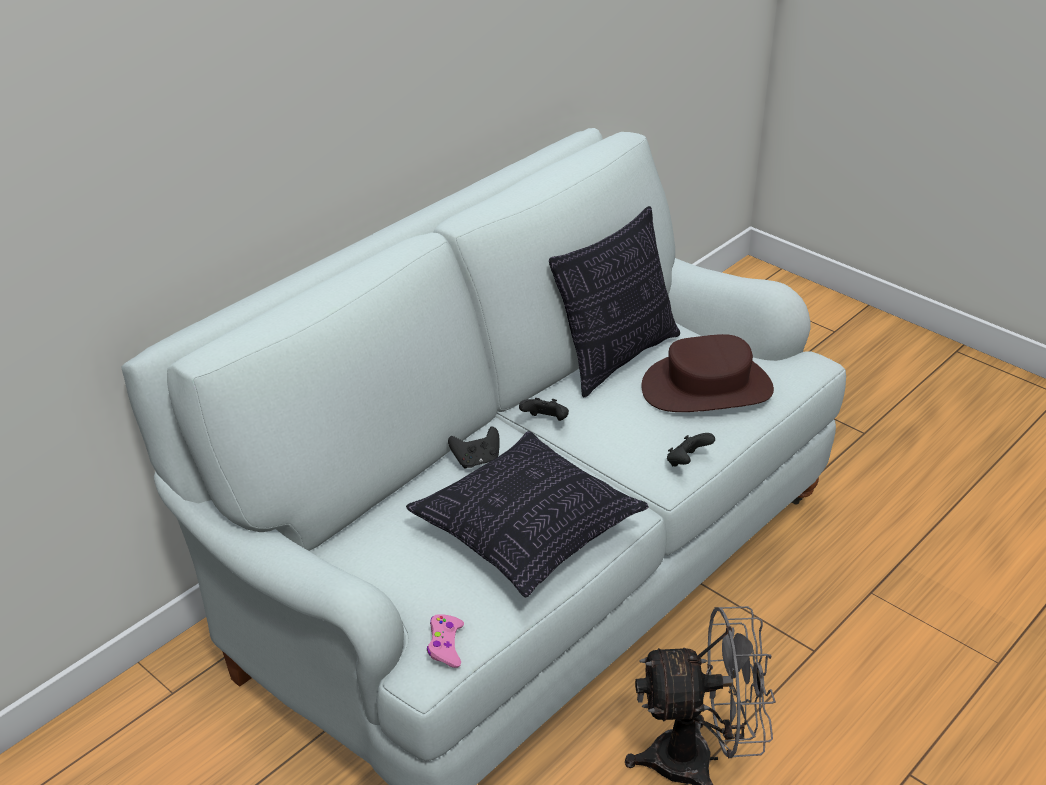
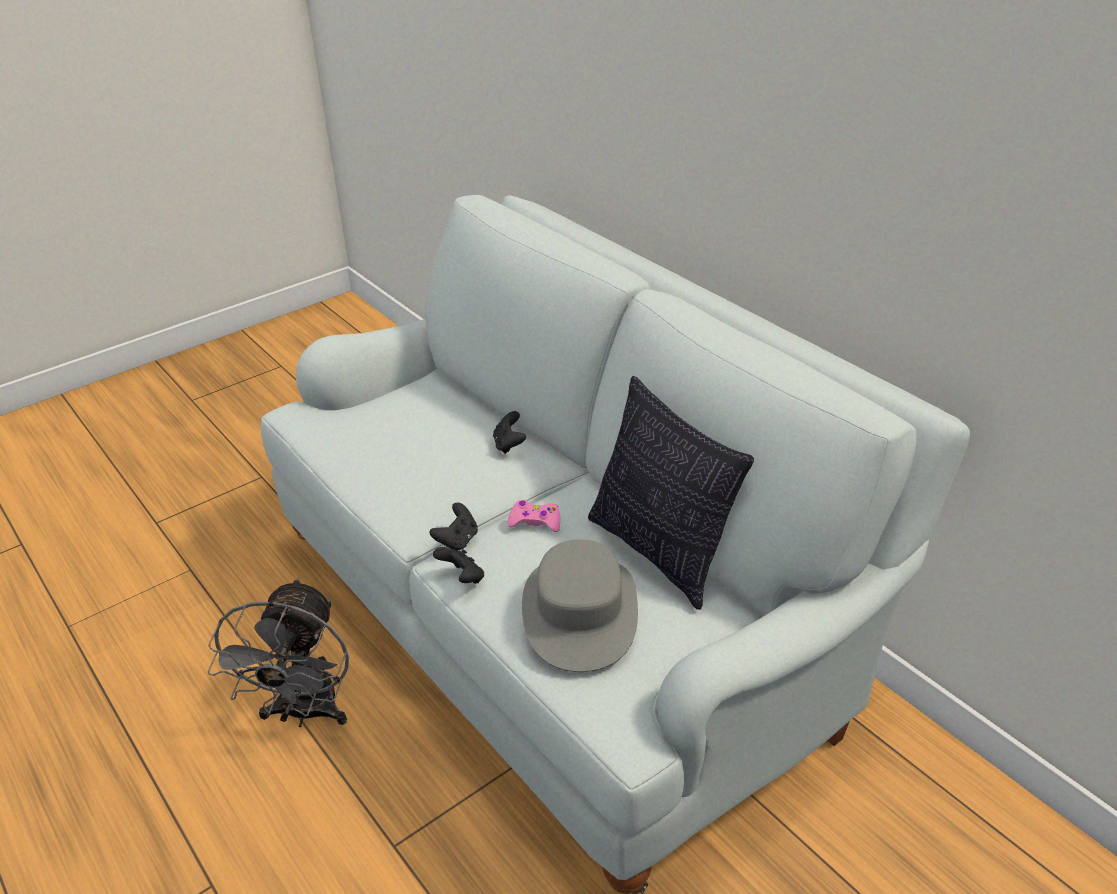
camera: 100 degrees right, 0 degrees up
(445, 645) = (304, 419): pink game controller -> pink game controller (535, 521)
(527, 531) = (405, 464): pillow -> none
(545, 421) = (559, 492): black game controller -> black game controller (457, 541)
(707, 388) = (579, 612): brown hat -> grey hat

